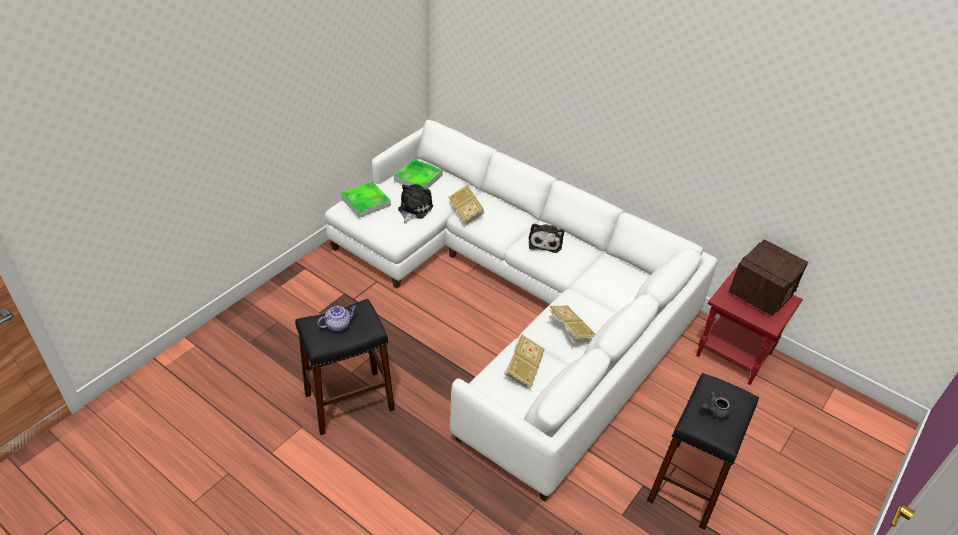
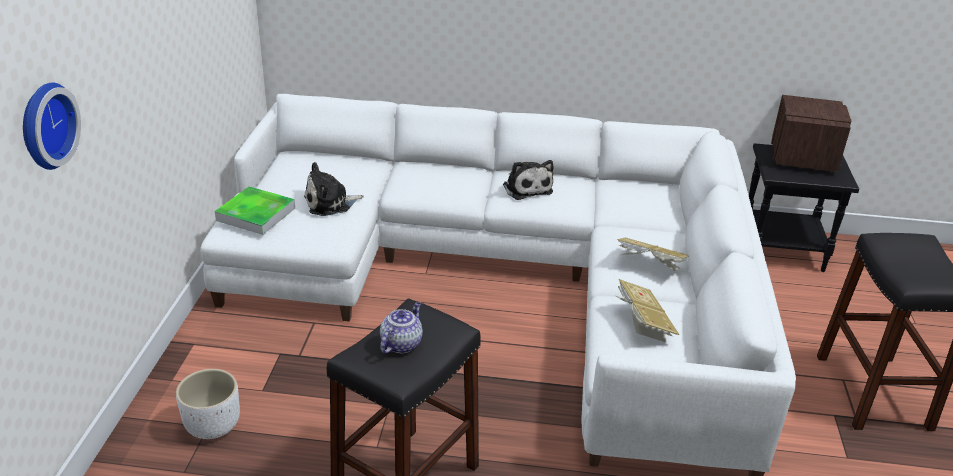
camera: 30 degrees left, 10 degrees down
(201, 140) = (44, 125): none -> wall clock
(281, 322) = (213, 425): none -> white planter
(414, 209) = (330, 203): plush toy -> plush toy turned 105 degrees counterclockwise
(418, 178) = (304, 169): tray -> none
(466, 212) = (401, 187): book -> none
(715, 411) = (917, 263): grey teapot -> none
(735, 354) = (782, 250): red side table -> black side table

